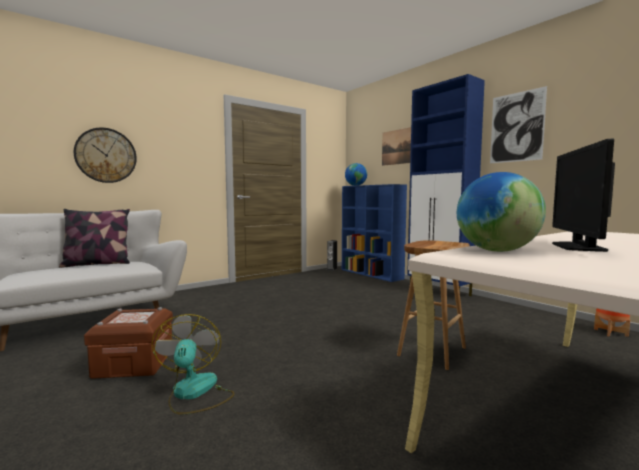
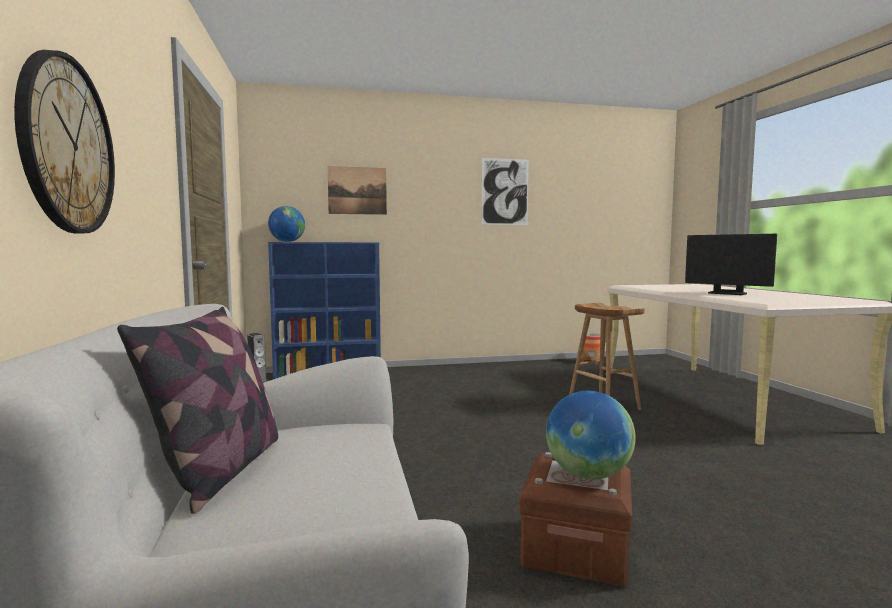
camera: 65 degrees left, 0 degrees up
(194, 393) = (677, 509): fan -> none
(440, 292) = (447, 369): blue cabinet -> none
(496, 251) = (751, 299): globe -> globe (587, 475)

